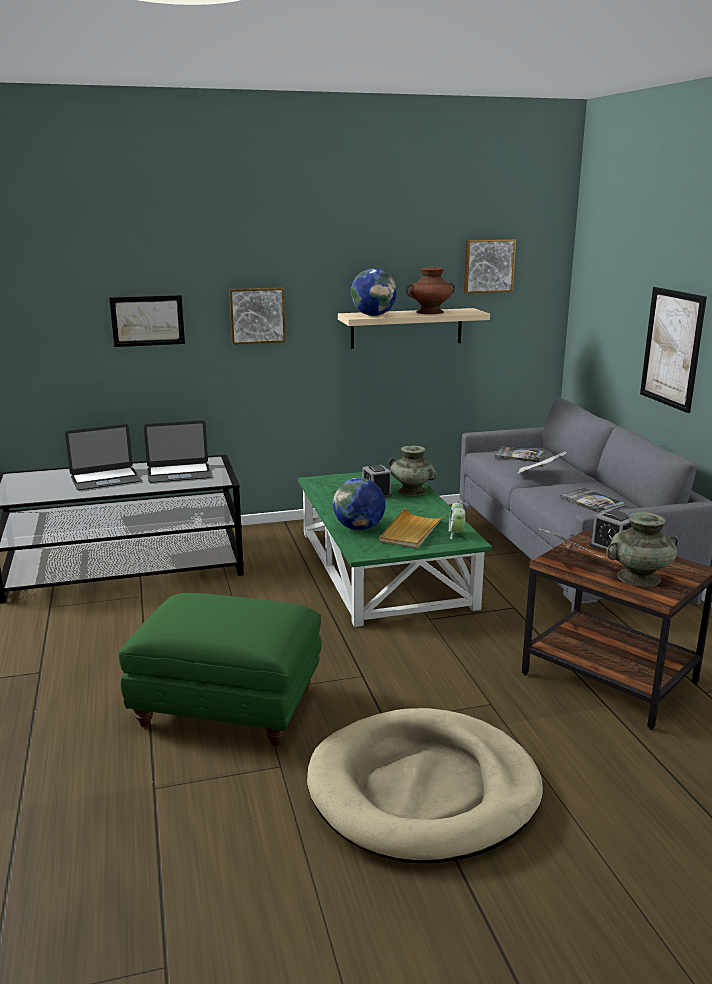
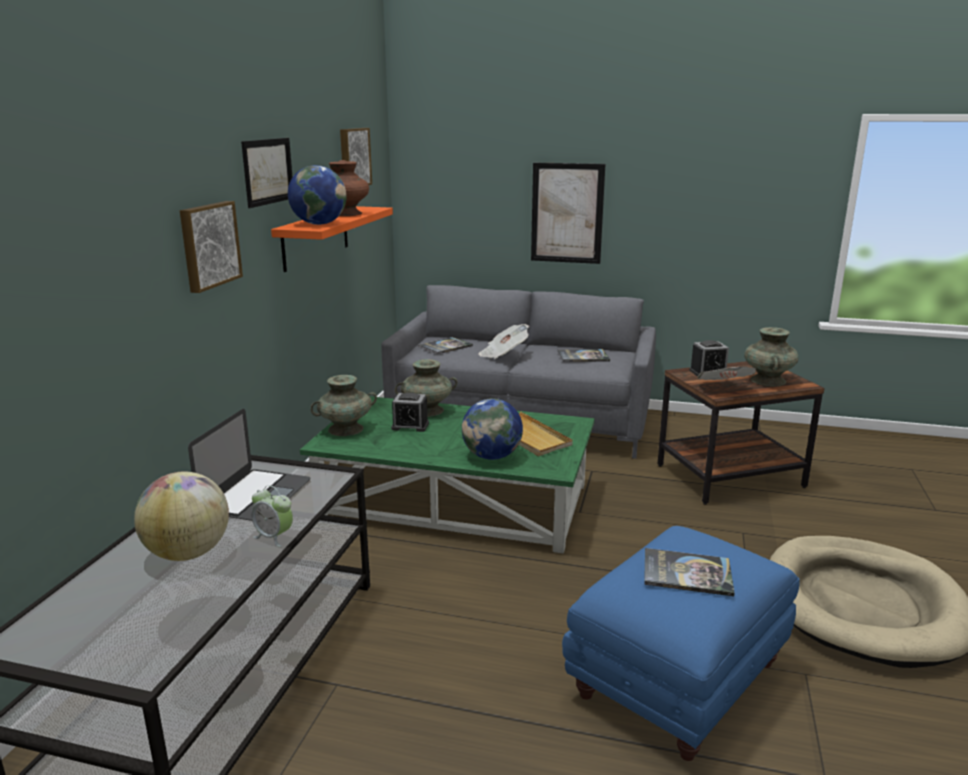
camera: 60 degrees left, 0 degrees up
(105, 479) = (188, 553): laptop -> globe
(147, 320) = (98, 279): picture -> picture (268, 171)
(216, 613) = (687, 573): none -> book
(229, 707) = (678, 678): green ottoman -> blue ottoman
(344, 479) = (346, 429): none -> turquoise vase
(406, 328) = (316, 237): beige shelf -> orange shelf
(456, 534) = (555, 423): alarm clock -> alarm clock (274, 537)

